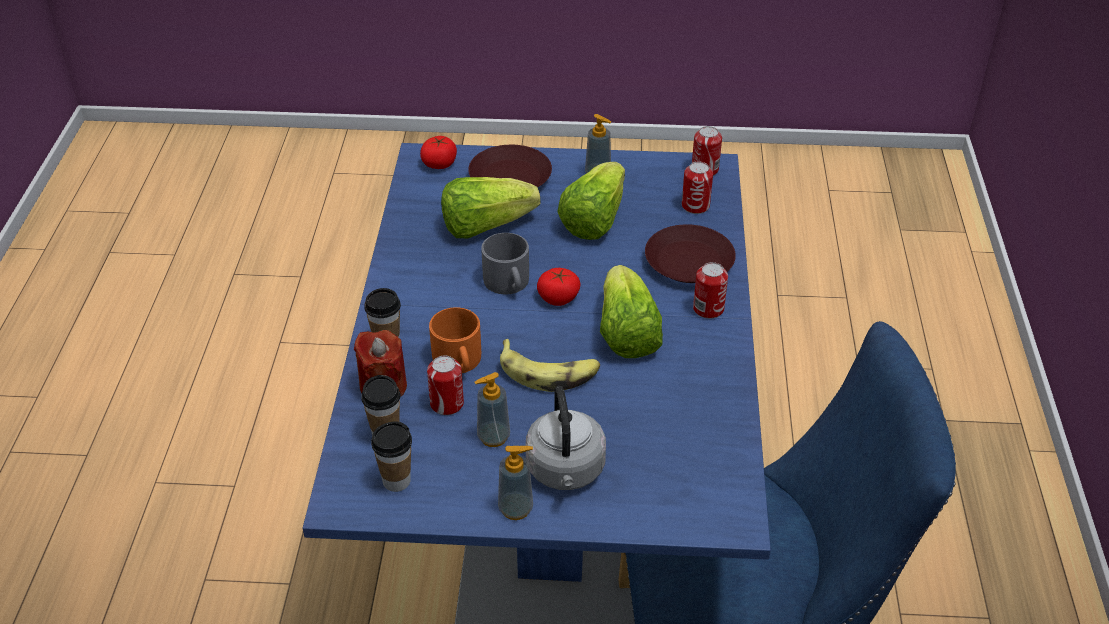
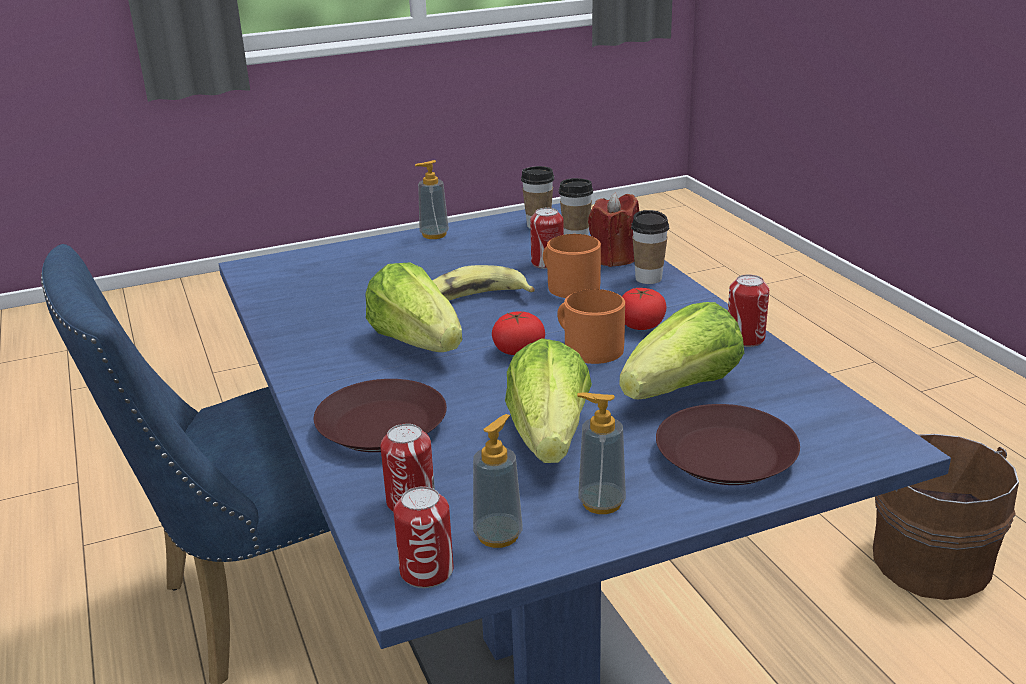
camera: 155 degrees right, 15 degrees down
(196, 469) = (927, 559): none -> brown bucket
(439, 163) = (849, 443): tomato -> tomato (641, 325)
(493, 437) = (487, 257): soap dispenser -> soap dispenser (498, 535)
(508, 283) = (587, 347): grey mug -> orange mug
(566, 471) = (409, 256): grey kettle -> none
(708, 309) = (333, 386): can -> can (745, 338)

